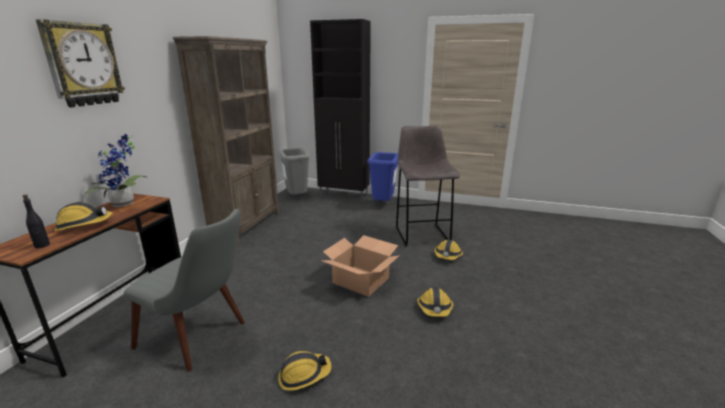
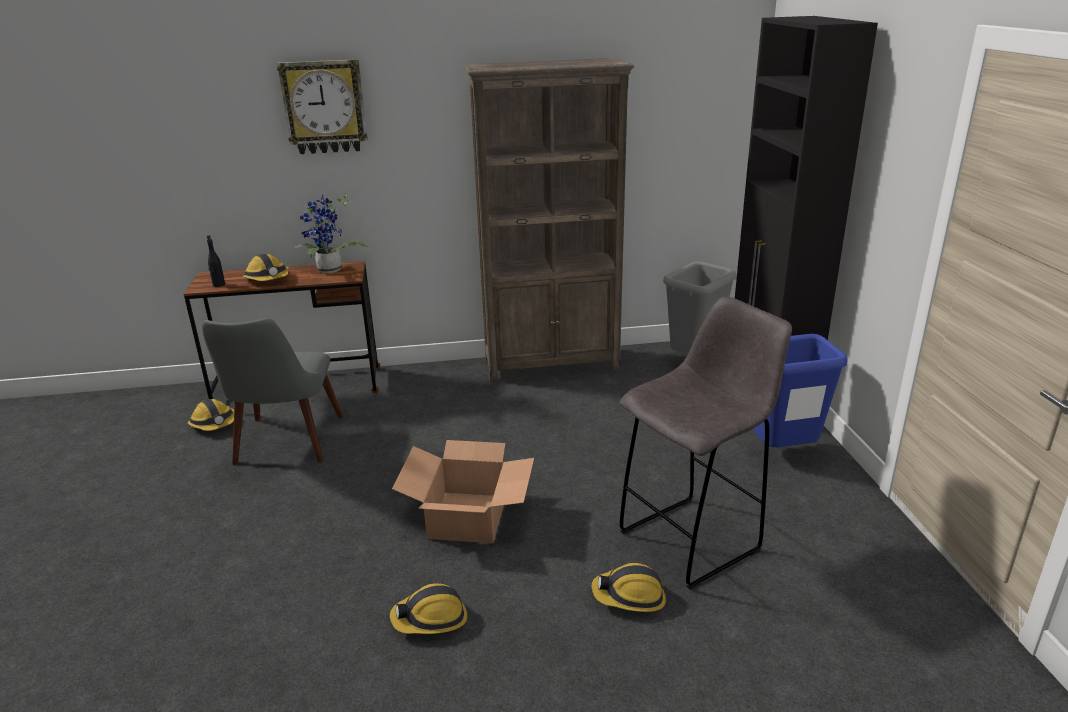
camera: 65 degrees right, 5 degrees up
(304, 375) = (244, 539): hard hat -> hard hat (214, 424)

